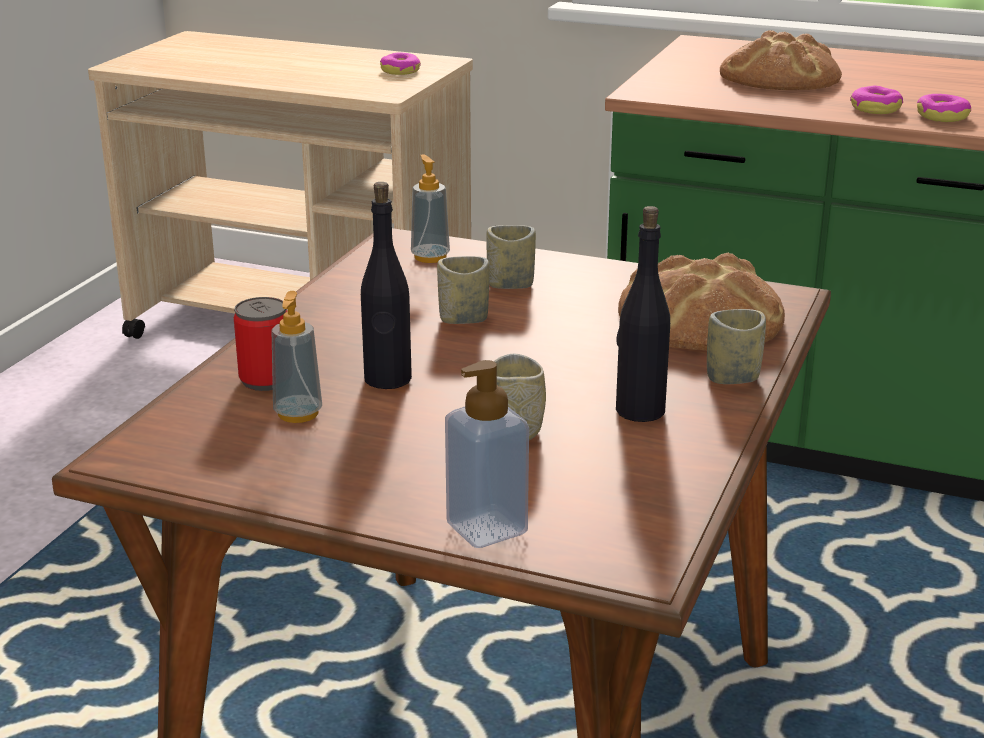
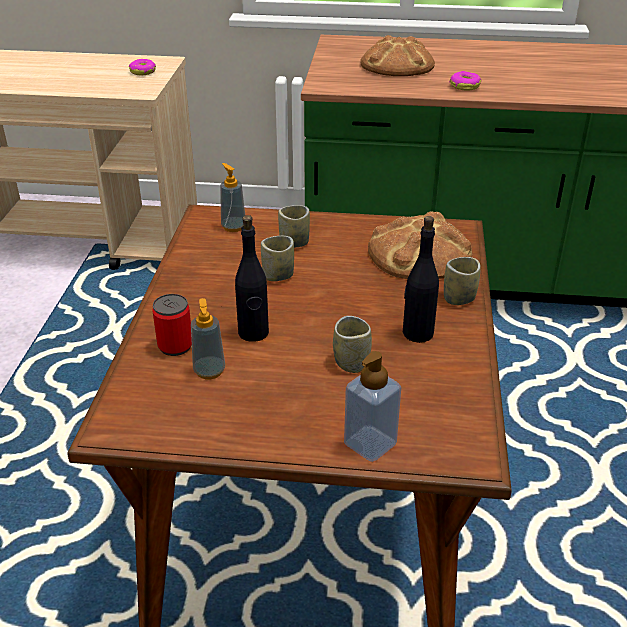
camera: 15 degrees left, 10 degrees up
(942, 116) = (505, 89): donut -> none

